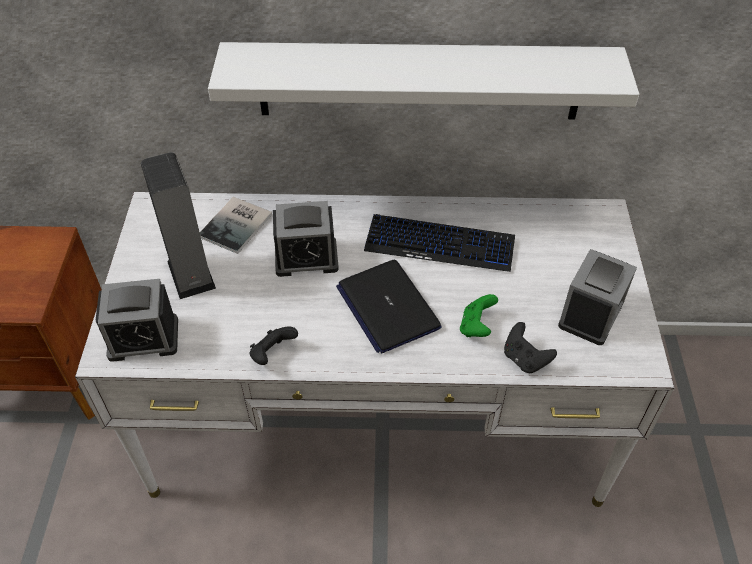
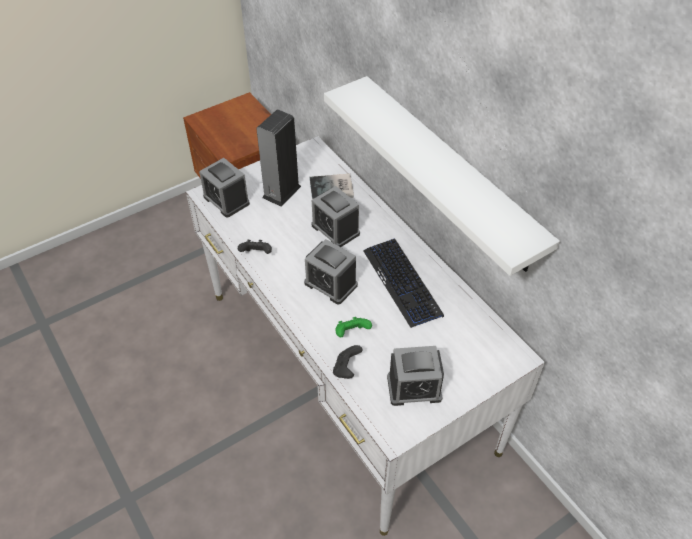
camera: 55 degrees right, 0 degrees up
(387, 307) = (331, 284): laptop -> alarm clock

